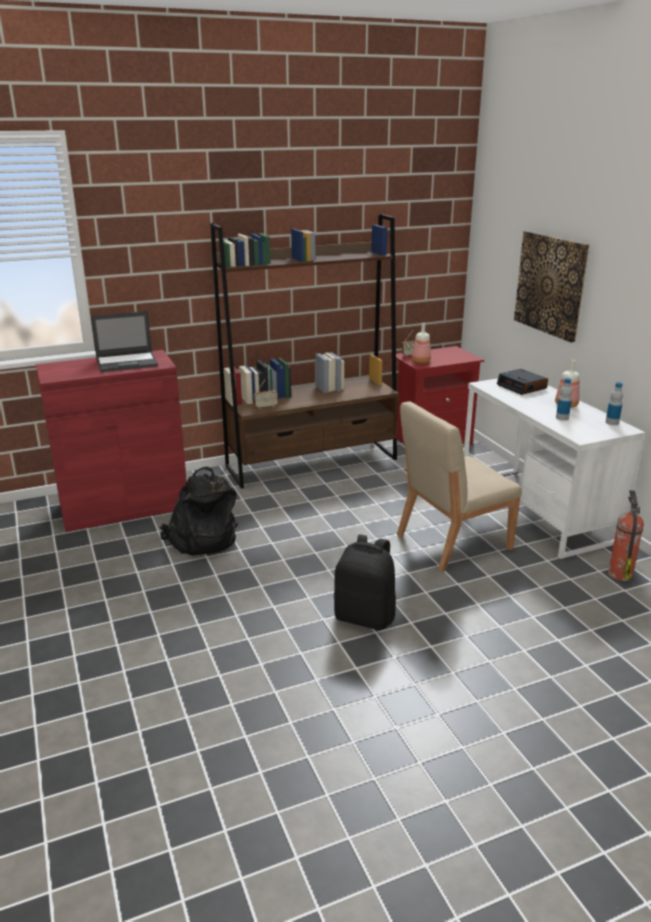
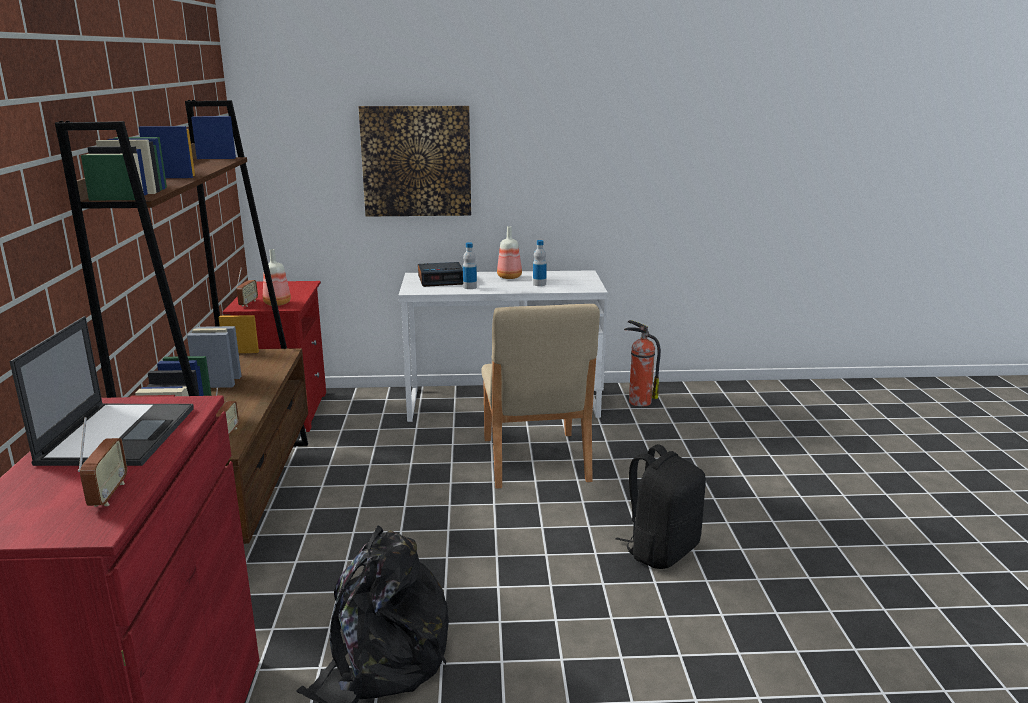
camera: 70 degrees left, 5 degrees down
(76, 373) = (108, 495): none -> radio
(612, 422) = (566, 273): bottle -> bottle (470, 287)

